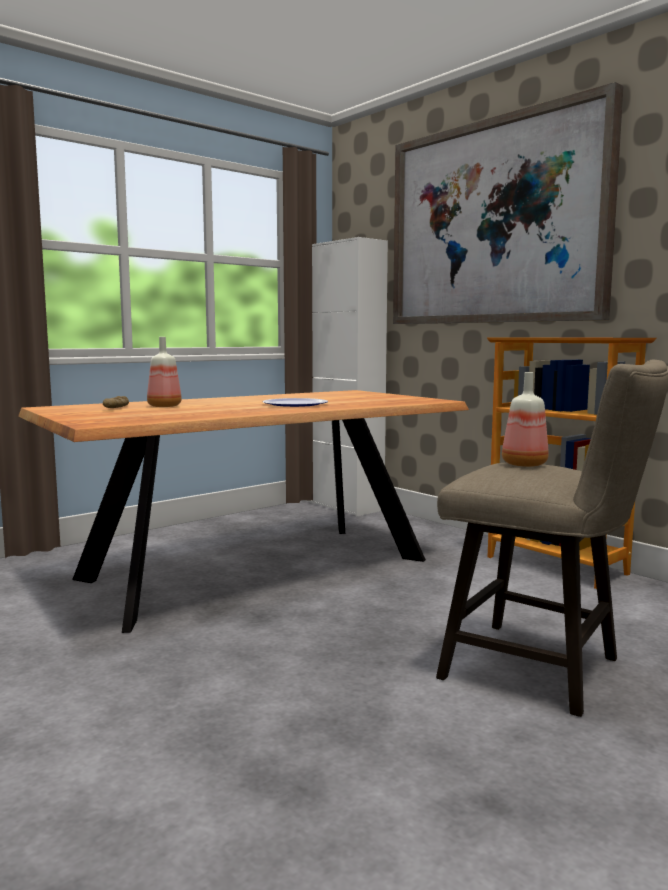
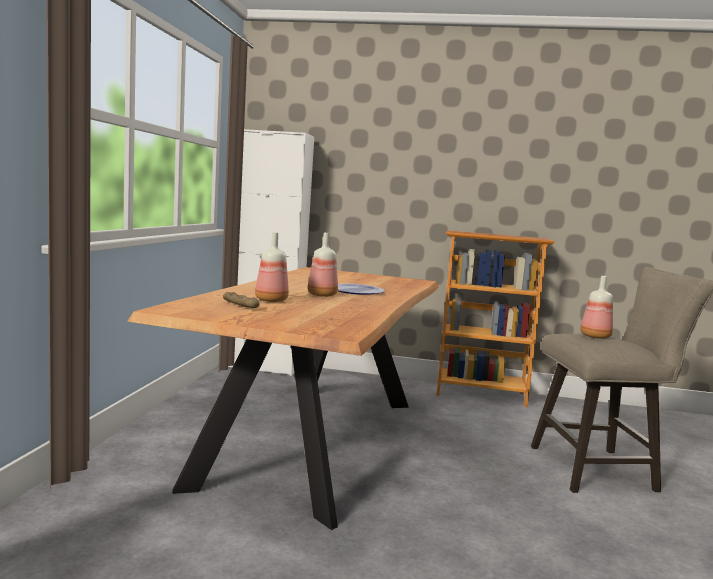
camera: 40 degrees left, 0 degrees up
(237, 405) = (322, 295): none -> bottle
(494, 223) = (422, 141): picture -> none

